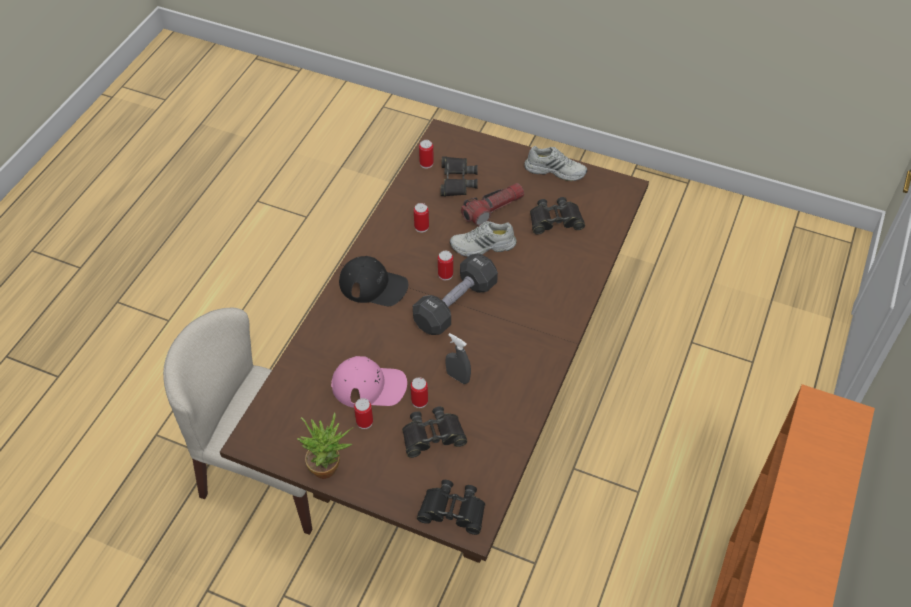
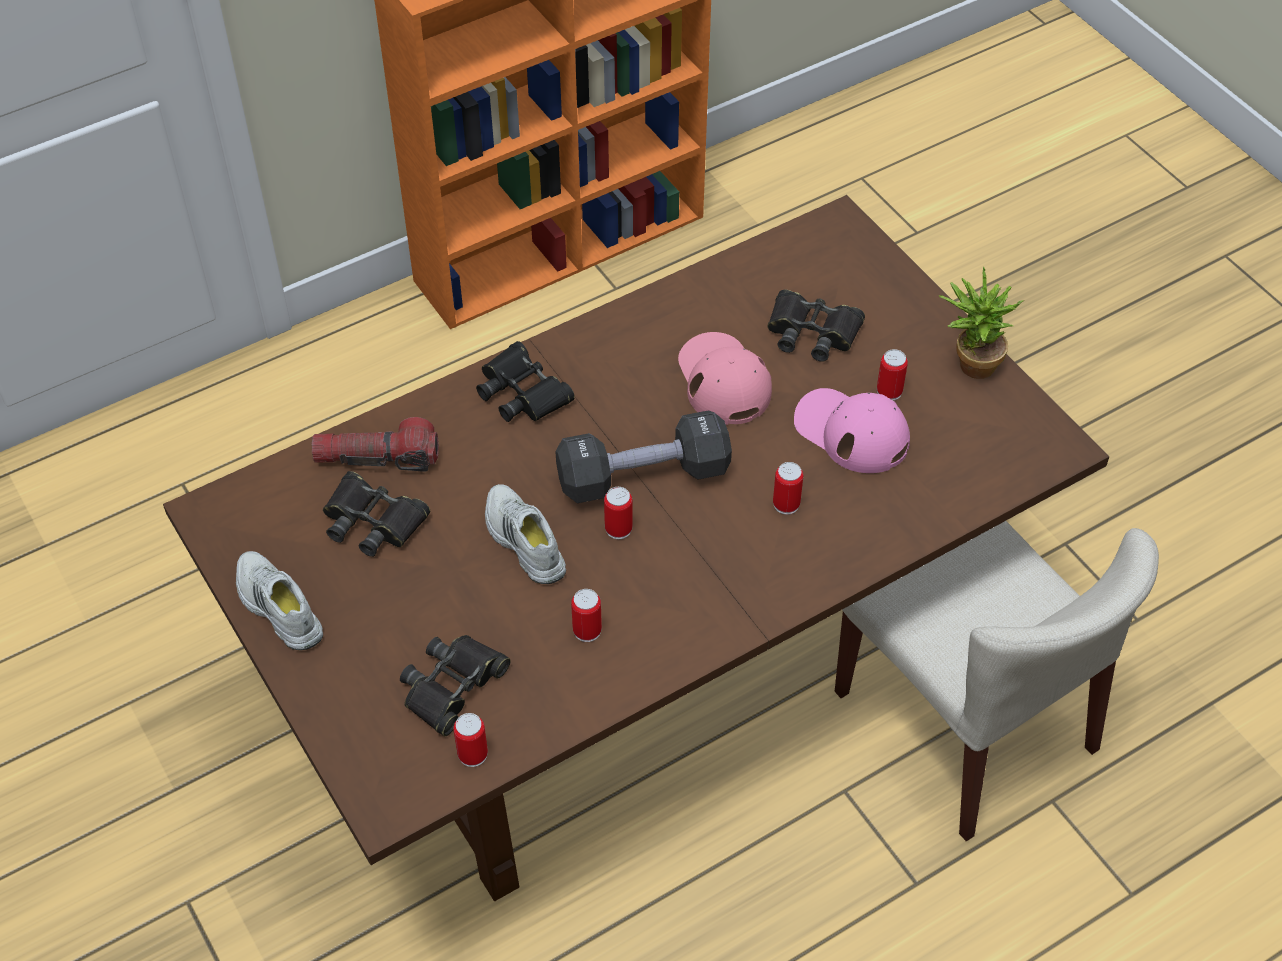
camera: 145 degrees left, 0 degrees up
(373, 285) = (741, 572): black cap -> none
(419, 401) = (797, 378): can -> can (786, 504)
(453, 511) = (849, 248): black binoculars -> black binoculars (522, 392)
(458, 377) = (723, 380): grey spray bottle -> pink cap
(483, 246) = (522, 541): white shoe -> white shoe turned 150 degrees counterclockwise
(493, 209) = (447, 595): flashlight -> flashlight (377, 458)

